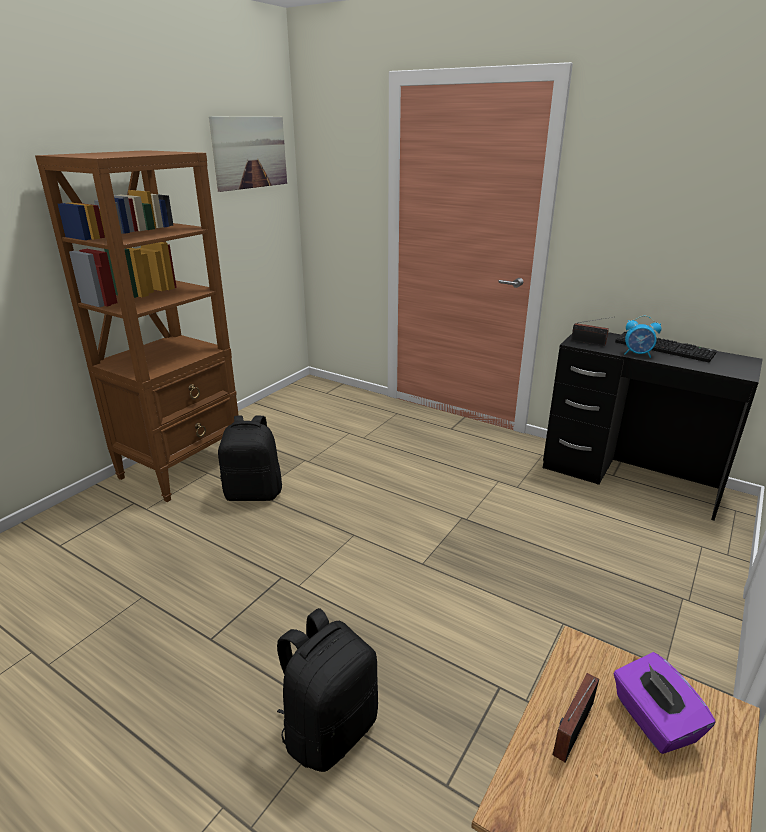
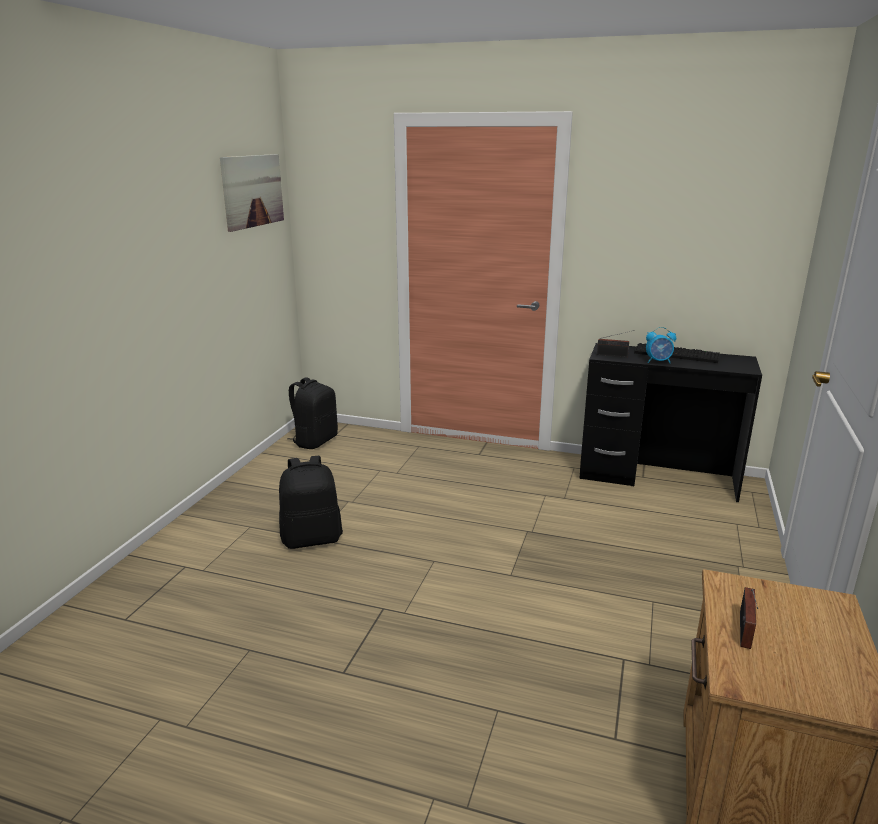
camera: 15 degrees left, 5 degrees down
(183, 467) = (219, 525): brown bookcase -> none
(329, 729) = (496, 720): black backpack -> black backpack (315, 441)
(653, 720) = (793, 614): purple tissue box -> none

